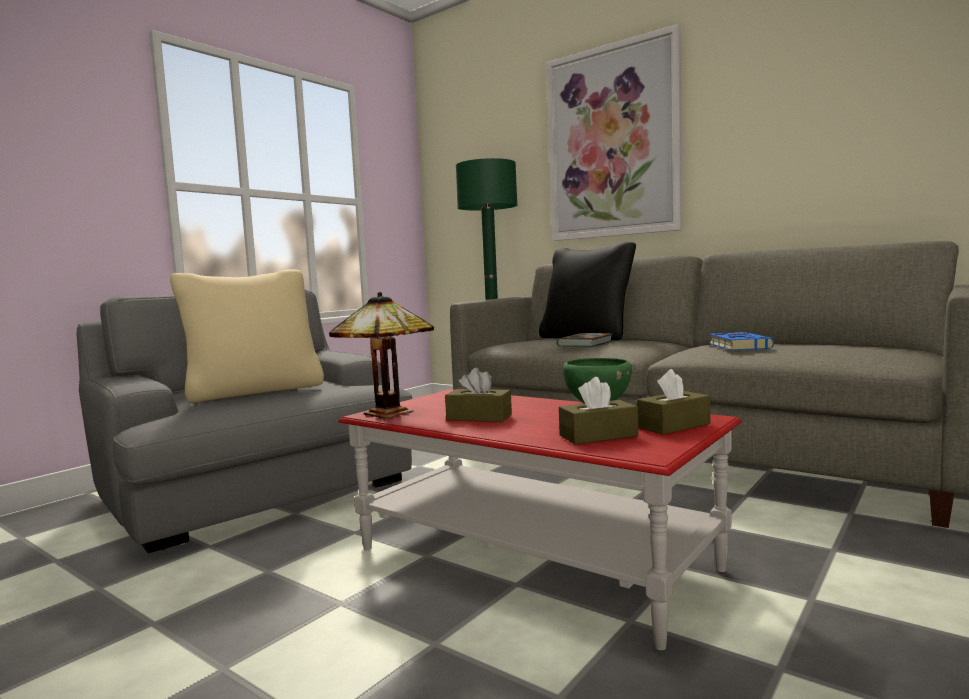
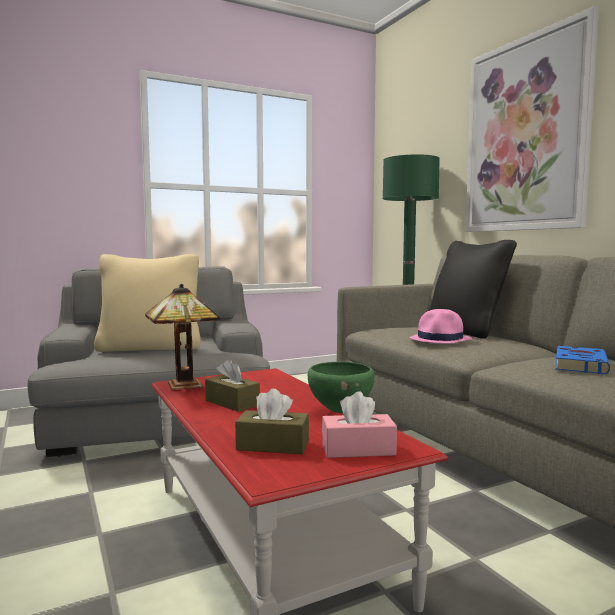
camera: 25 degrees right, 0 degrees up
(585, 344) = (440, 339): book -> pink hat
(673, 426) = (358, 449): brown tissue box -> pink tissue box

